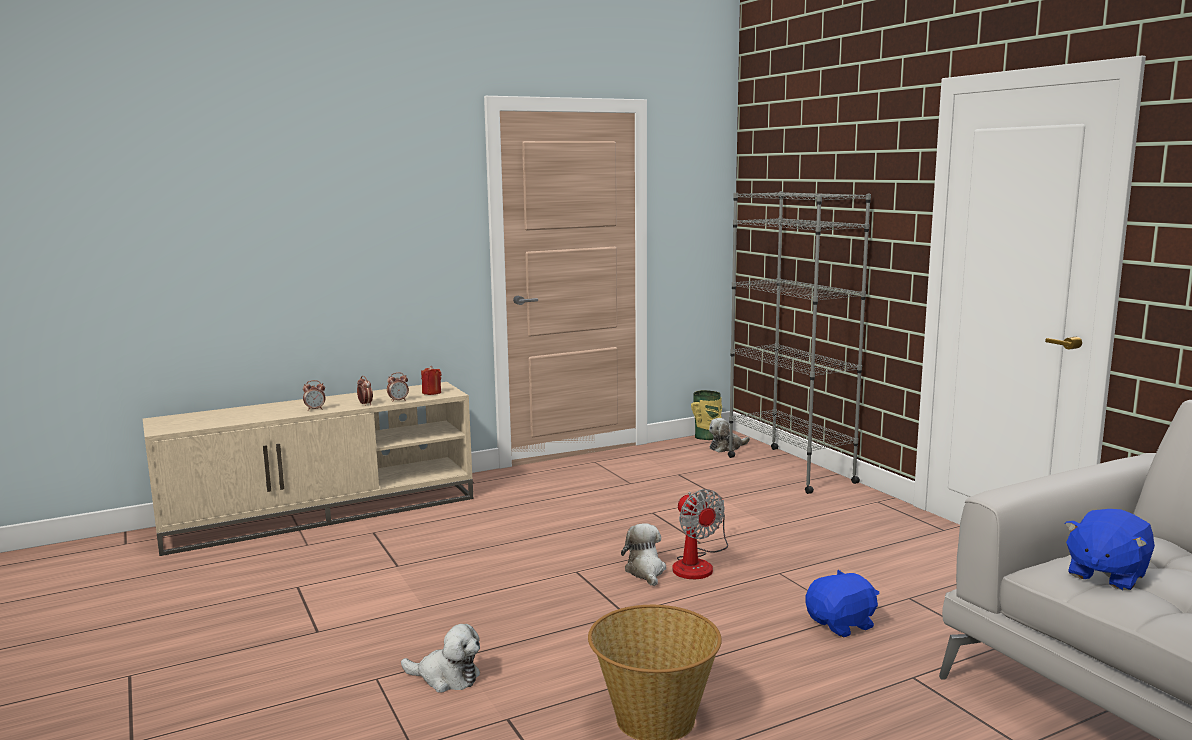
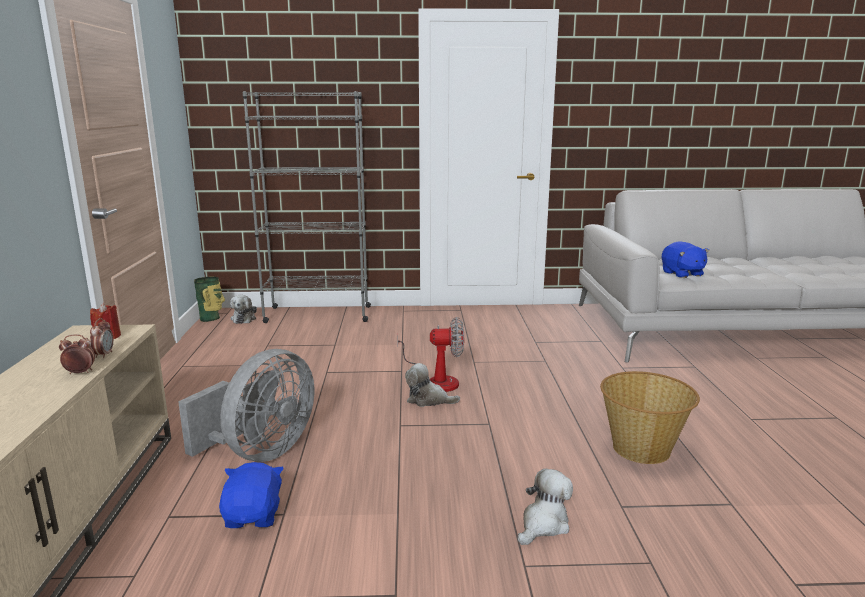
camera: 65 degrees left, 5 degrees up
(315, 409) = (34, 403): alarm clock -> none
(478, 532) = (261, 452): none -> grey fan
(841, 624) = (554, 366): blue plush toy -> blue plush toy (254, 516)

